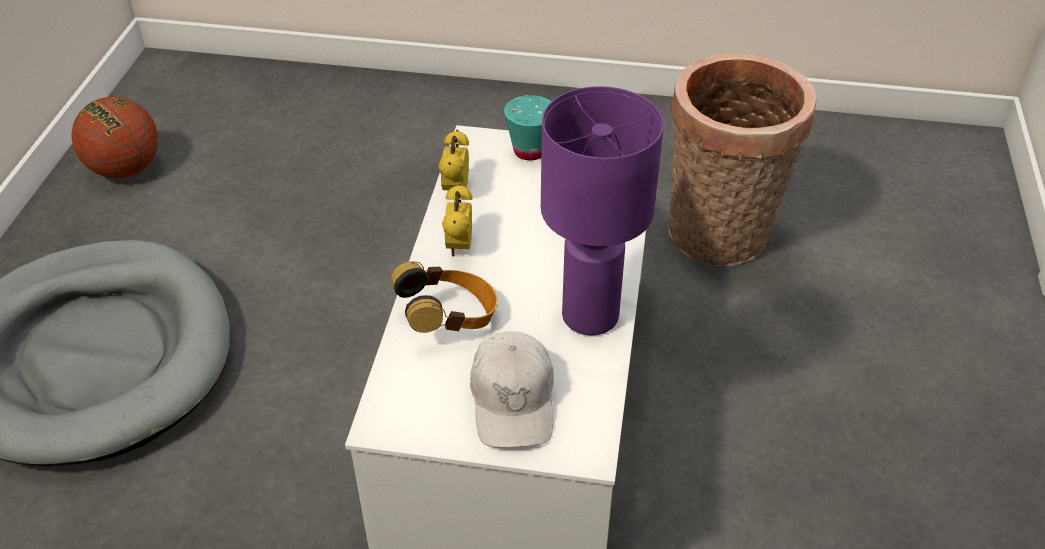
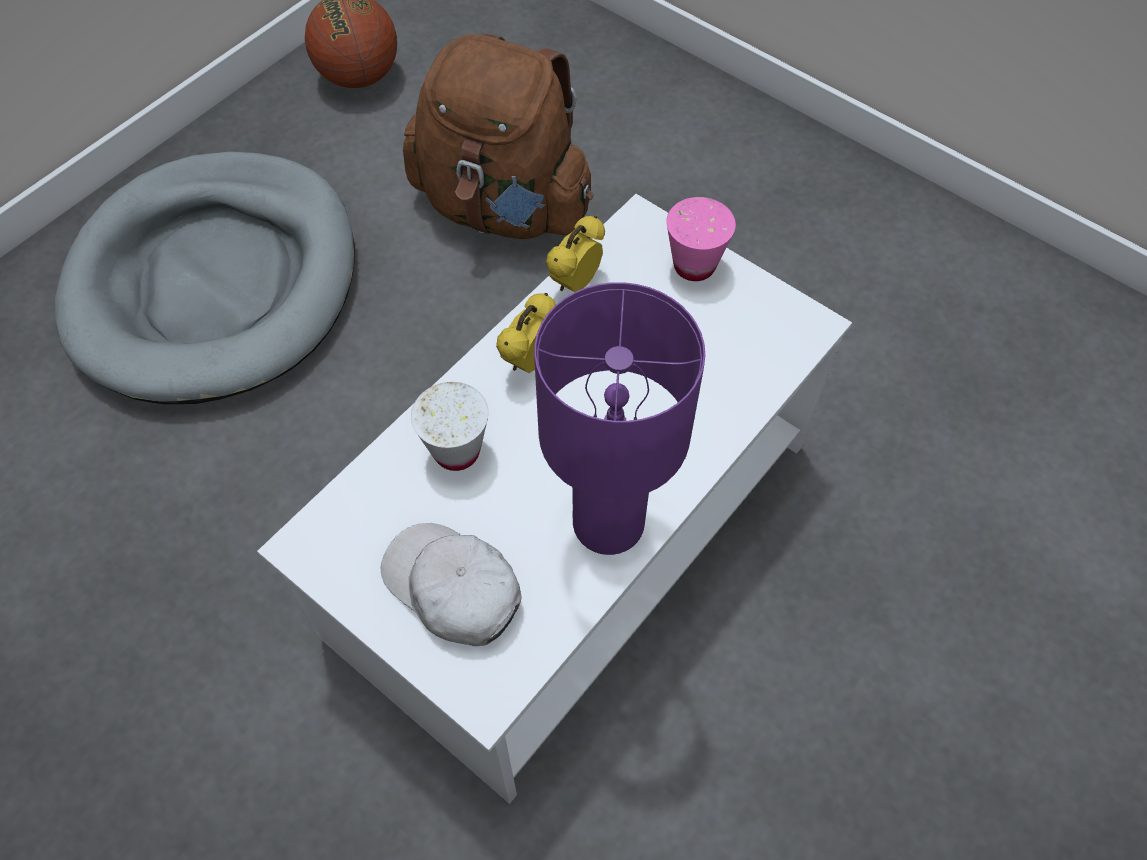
camera: 30 degrees right, 15 degrees up
(312, 213) = (503, 206): none -> brown backpack
(449, 319) = (456, 451): headphones -> white cup
(513, 400) = (453, 588): white cap -> white cap turned 105 degrees clockwise
(530, 151) = (694, 265): turquoise cup -> pink cup
(720, 238) = (930, 439): basket -> none

